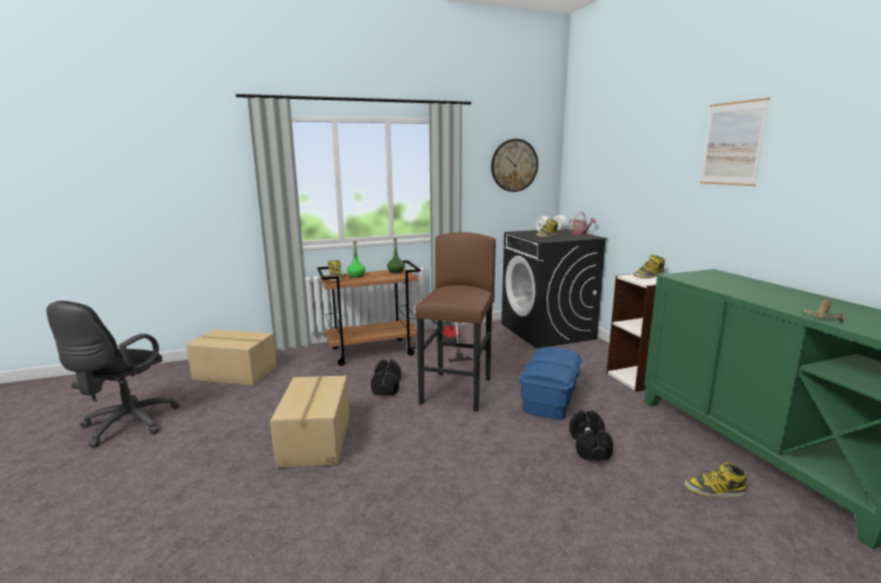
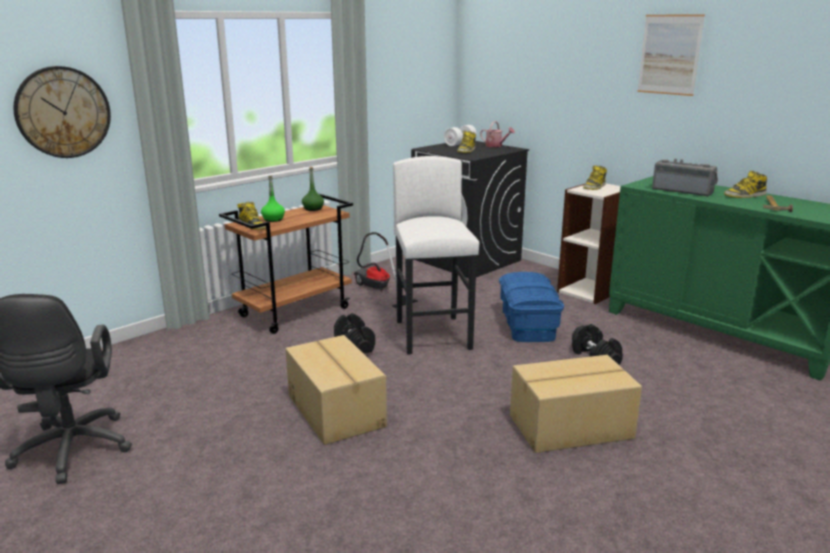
camera: 25 degrees left, 5 degrees up
(235, 374) = (144, 367): cardboard box -> cardboard box (571, 427)
(457, 391) = (433, 335): brown stool -> white stool
(514, 165) = (413, 67): wall clock -> wall clock (63, 112)
(714, 490) = (707, 368): boot -> boot (744, 195)
(723, 285) = (683, 191): none -> radio

